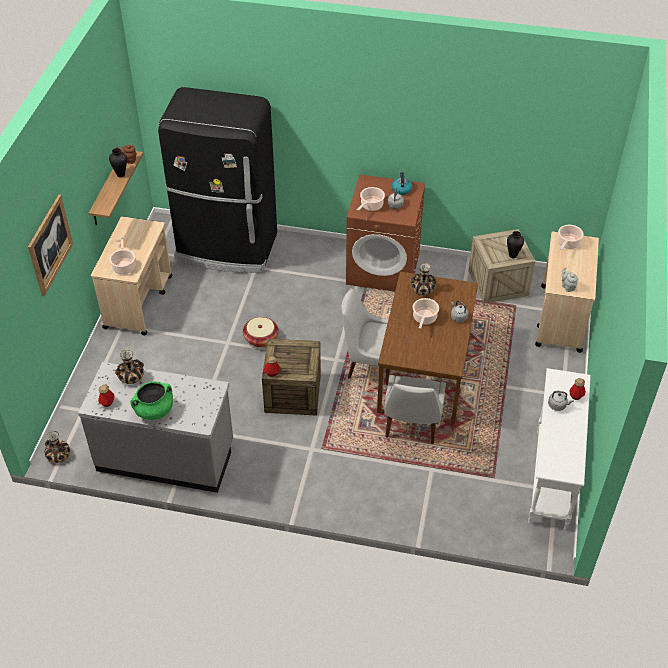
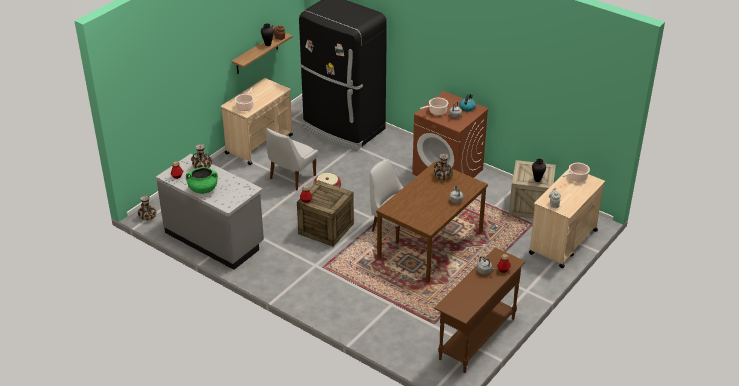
camera: 25 degrees right, 10 degrees down
(50, 245) = (185, 66): picture -> none
(411, 426) = (396, 274): white chair -> white chair (291, 178)
(424, 318) = (430, 194): cooking pot -> none
(550, 479) = (476, 338): white console table -> brown console table

